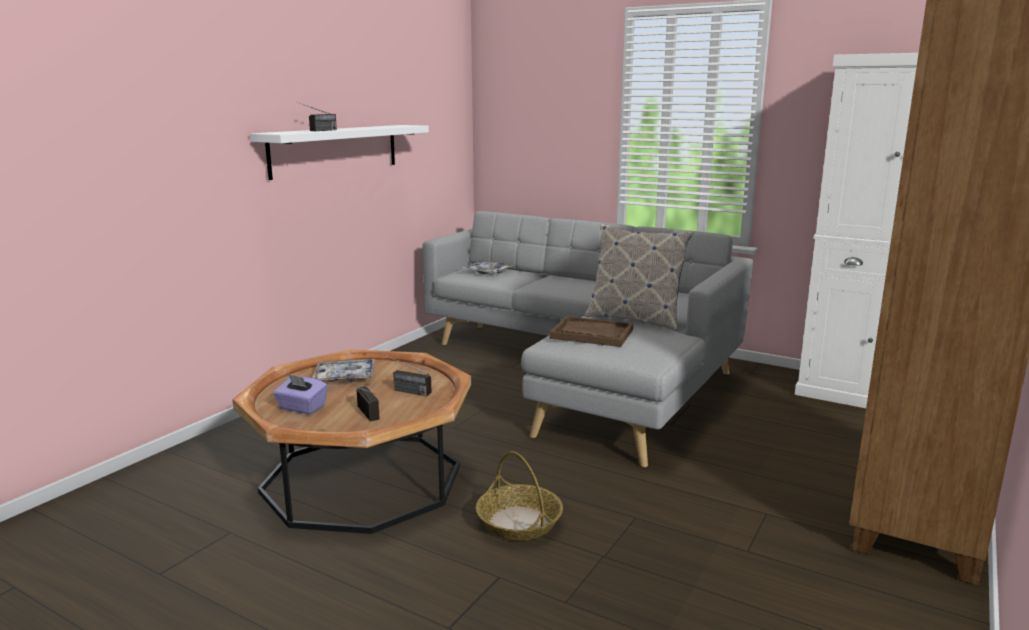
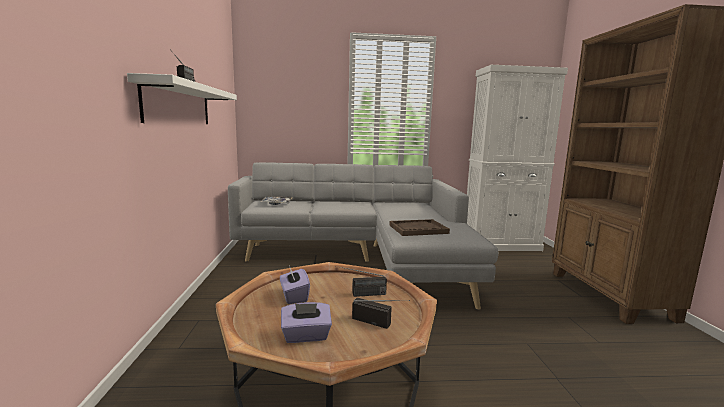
camera: 35 degrees left, 5 degrees down
(345, 377) = (294, 296): tray -> purple tissue box
(519, 522) = (481, 375): basket -> none
(634, 319) = (418, 218): pillow -> none

